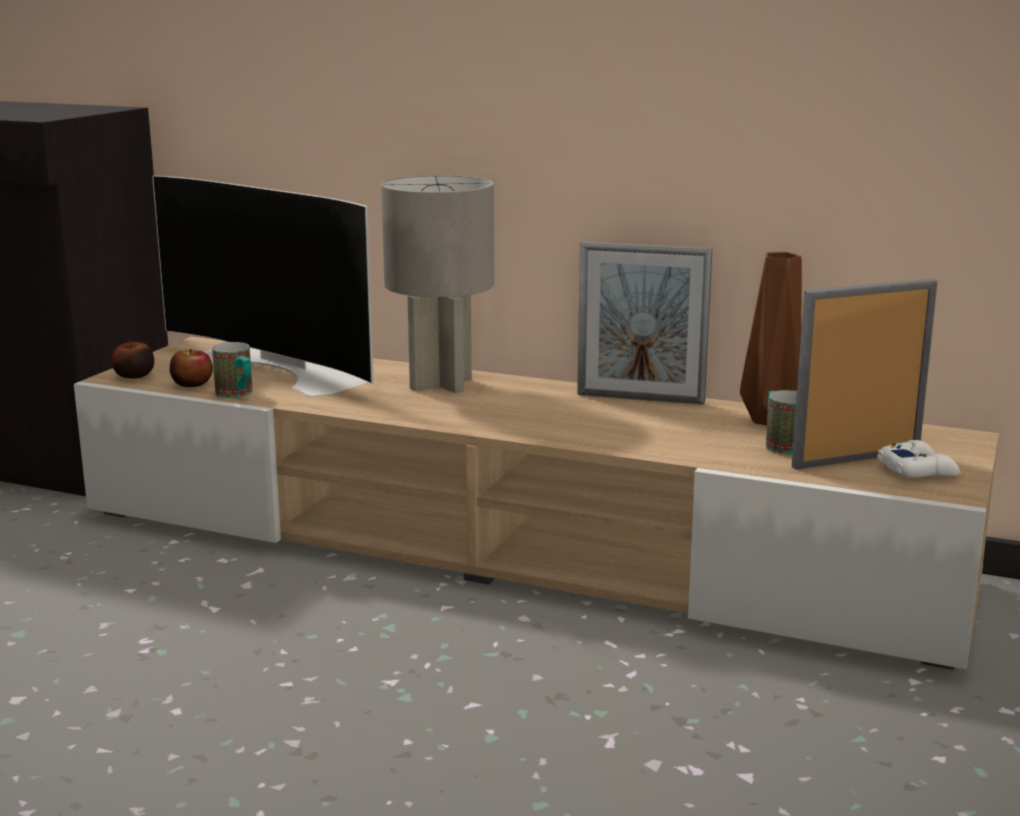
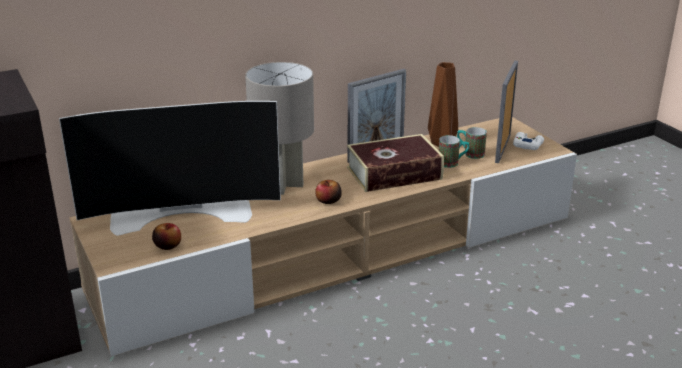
camera: 50 degrees left, 10 degrees up
(134, 376) = (120, 257): apple -> apple (328, 201)
(238, 395) = (210, 239): mug -> mug (452, 163)
(603, 422) = (394, 173): none -> book

